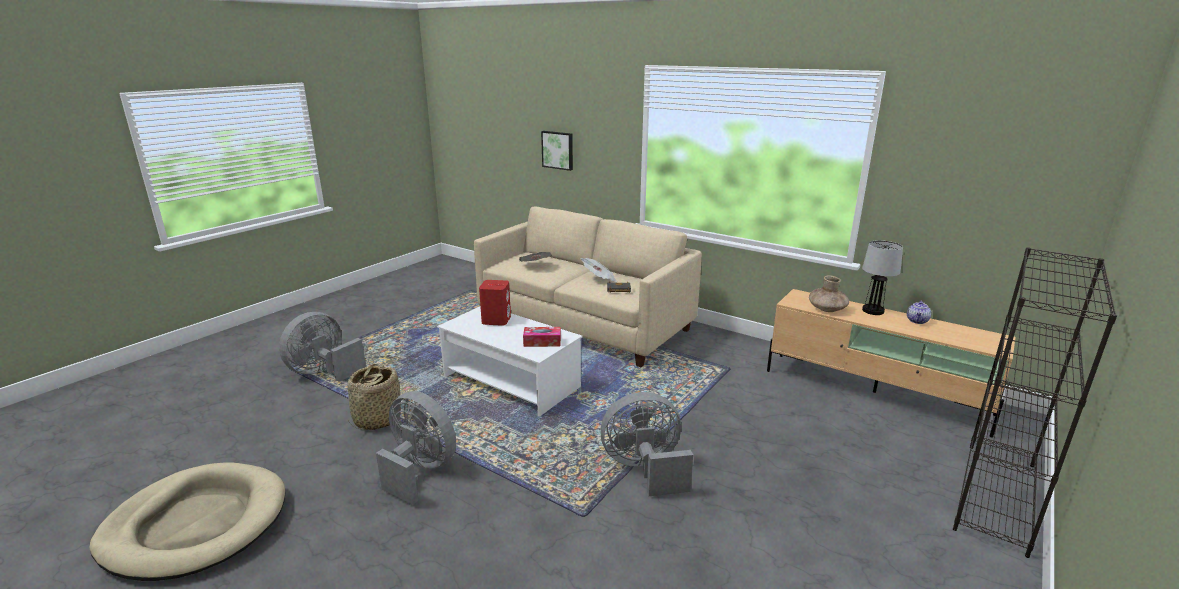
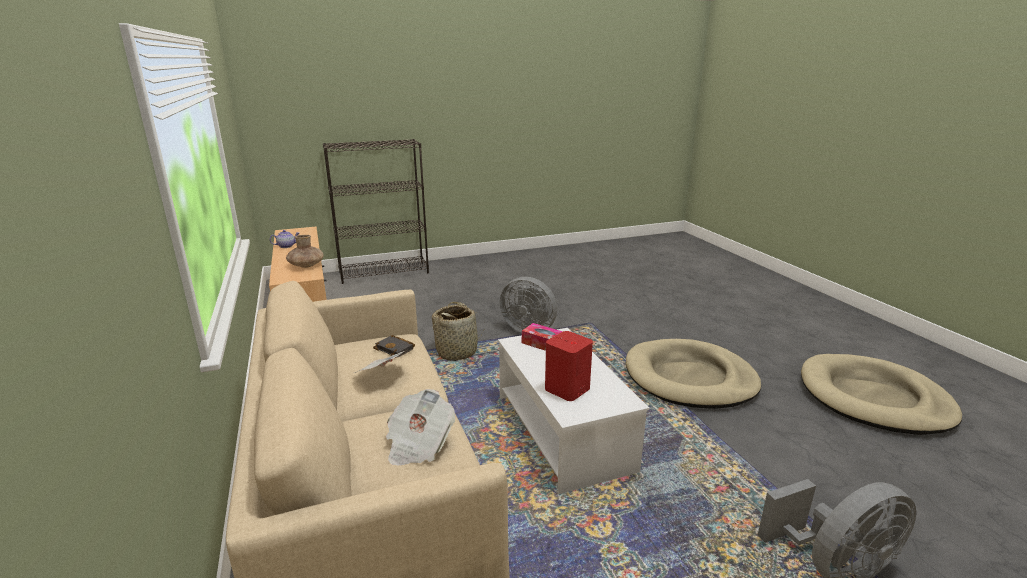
camera: 145 degrees left, 0 degrees up
(377, 419) = (731, 440): basket -> basket (457, 352)
(420, 470) = (690, 378): grey fan -> beige dog bed
(558, 150) = (110, 332): picture -> none
(873, 311) = (285, 256): table lamp -> none

